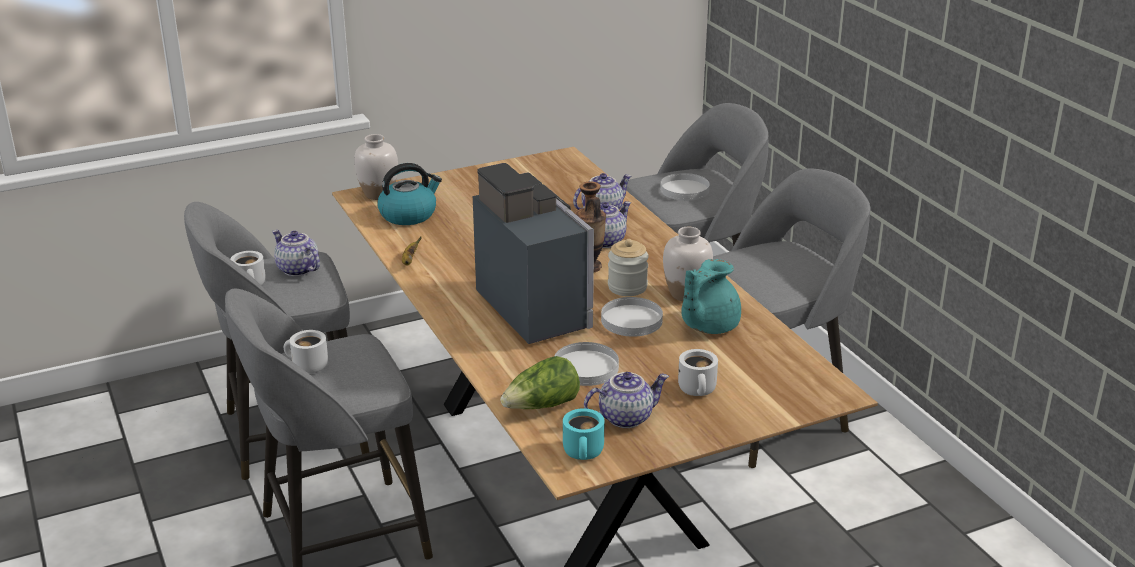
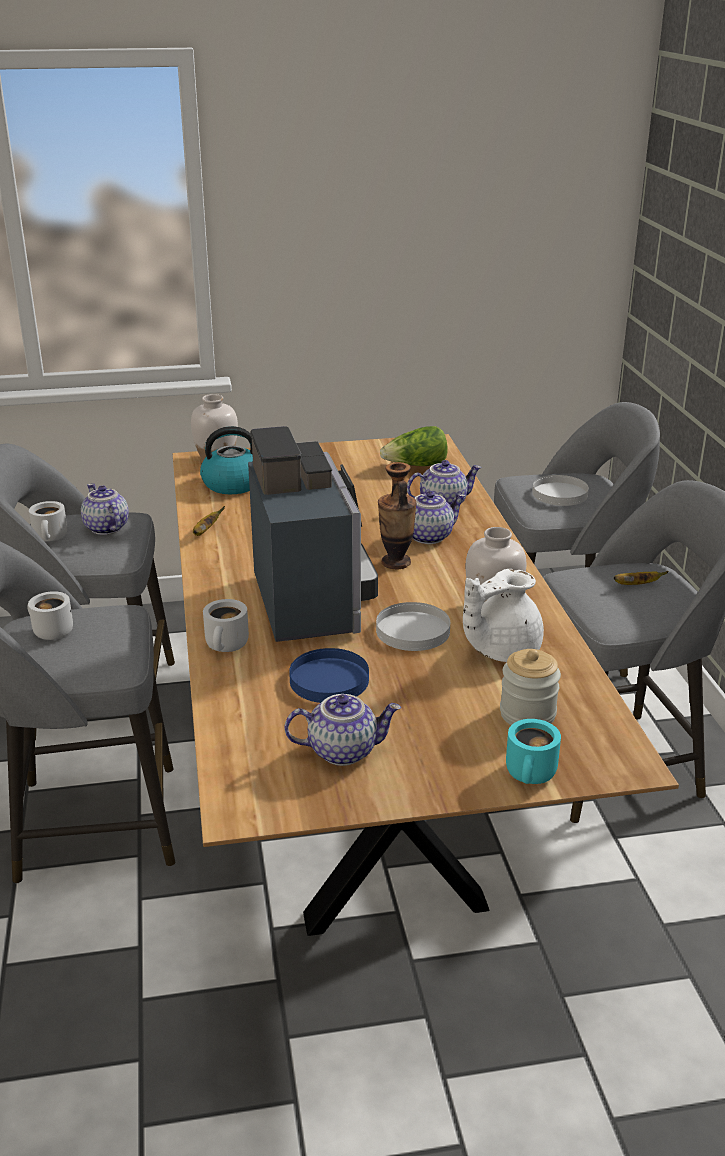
camera: 15 degrees right, 0 degrees up
(542, 406) = (251, 720): lettuce -> lettuce (416, 466)
(585, 453) = (268, 789): turquoise mug -> turquoise mug (532, 775)
(586, 367) = (330, 679): white plate -> blue plate
(627, 287) = (428, 591): jar -> jar (527, 714)
(699, 390) = (451, 730): white mug -> white mug (228, 646)
(707, 325) = (500, 650): turquoise teapot -> white teapot
(779, 261) = (636, 585): none -> banana

